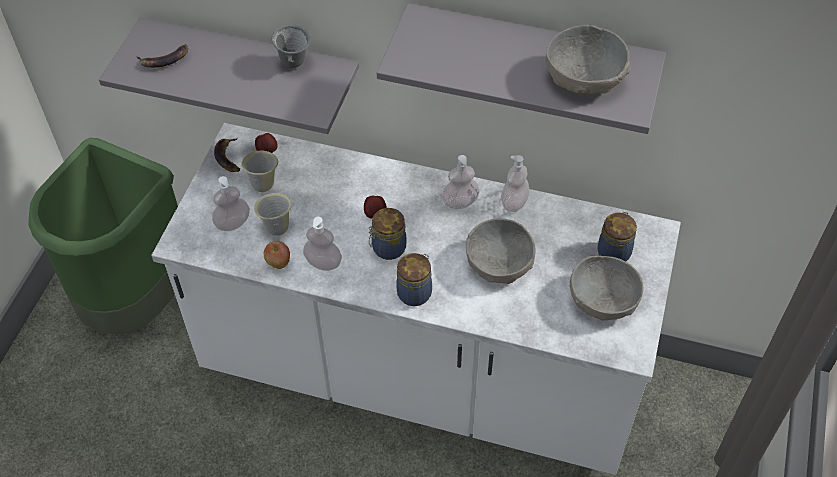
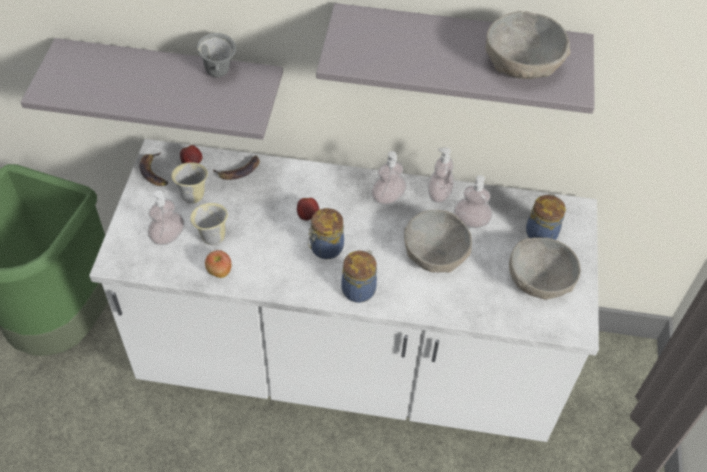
camera: 10 degrees left, 0 degrees up
(164, 59) = (86, 77): banana -> banana (239, 170)
(323, 263) = (264, 268): soap dispenser -> soap dispenser (471, 221)

